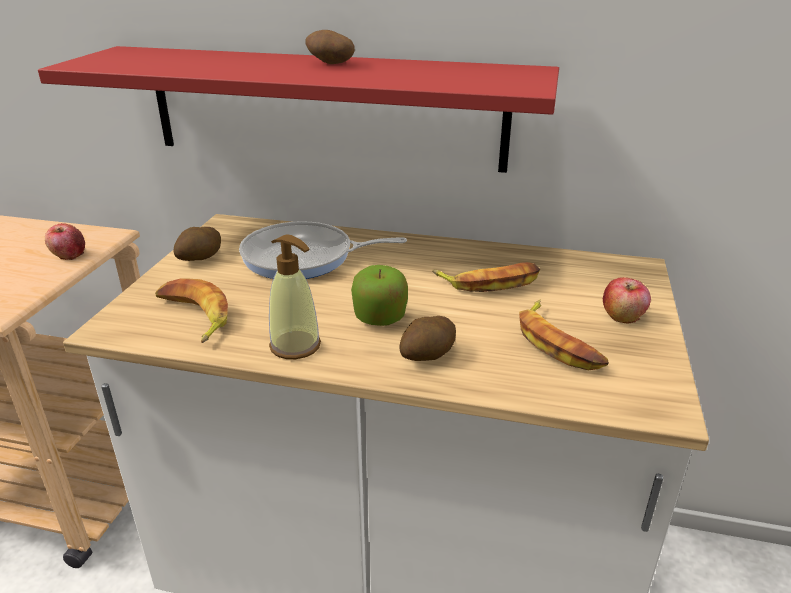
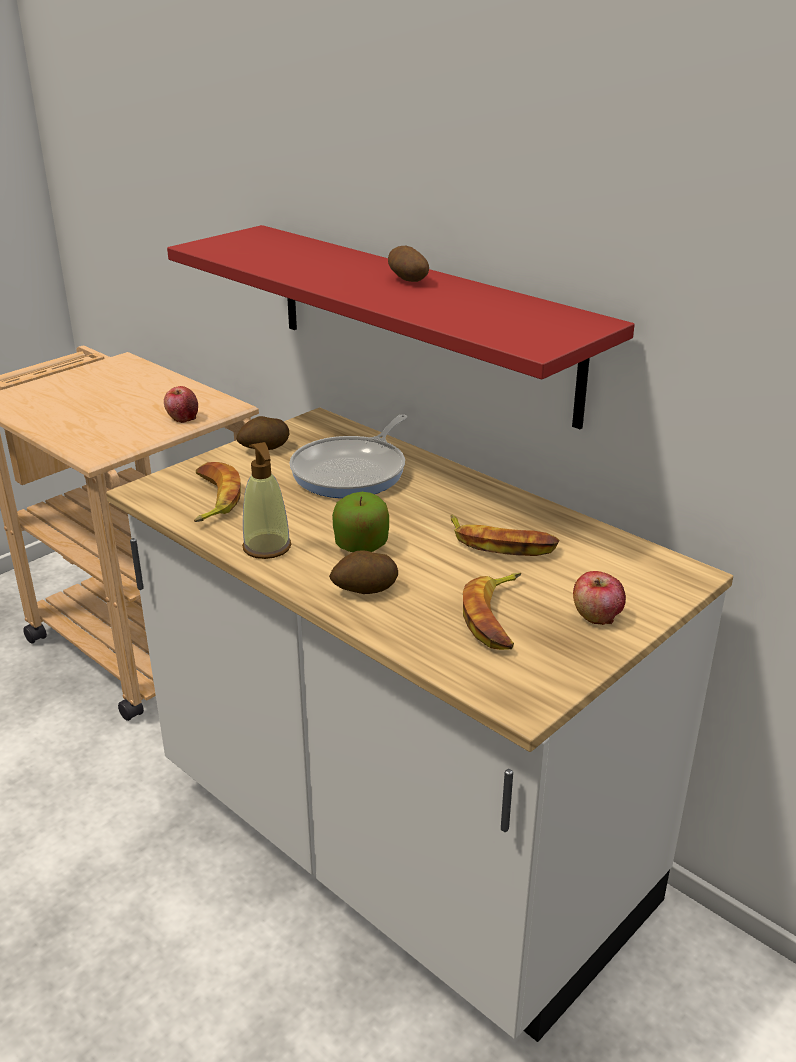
camera: 30 degrees right, 0 degrees up
(304, 258) = (353, 472): frying pan -> frying pan turned 90 degrees counterclockwise

